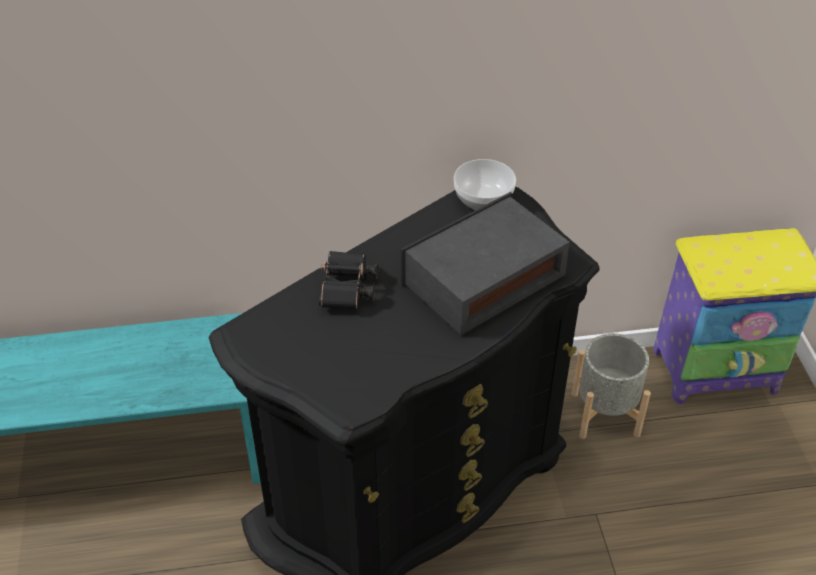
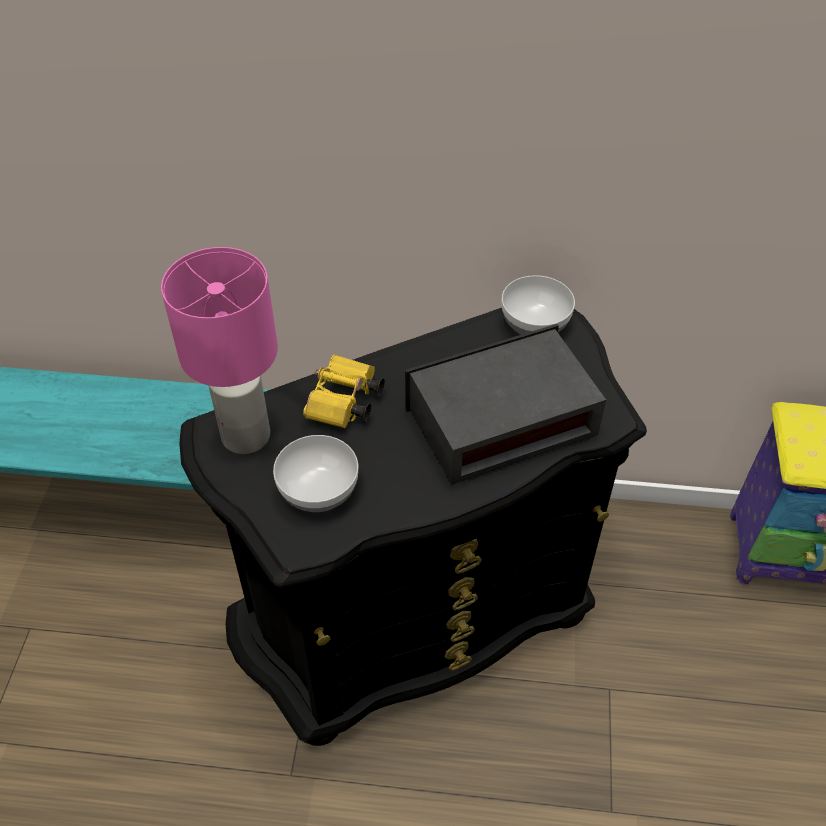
camera: 15 degrees right, 5 degrees up
(273, 333) = (245, 437): none -> pink table lamp
(347, 291) = (344, 404): black binoculars -> yellow binoculars
(351, 362) = (317, 491): none -> bowl
(605, 413) = (653, 575): grey planter -> none

